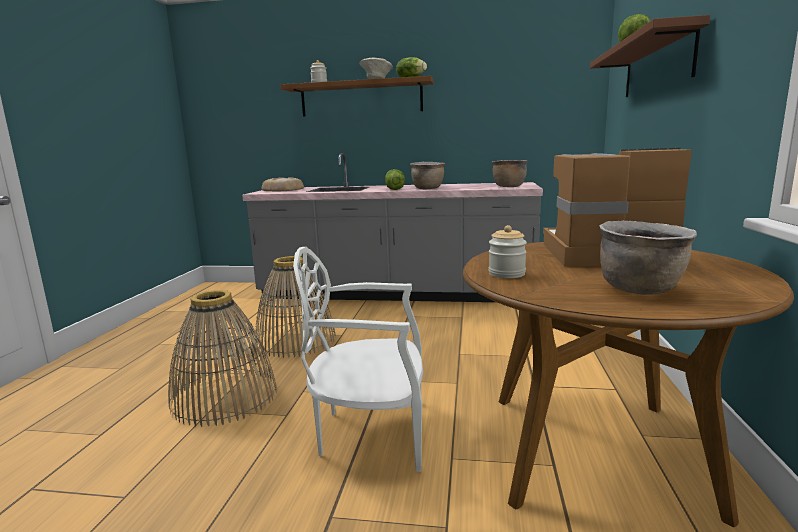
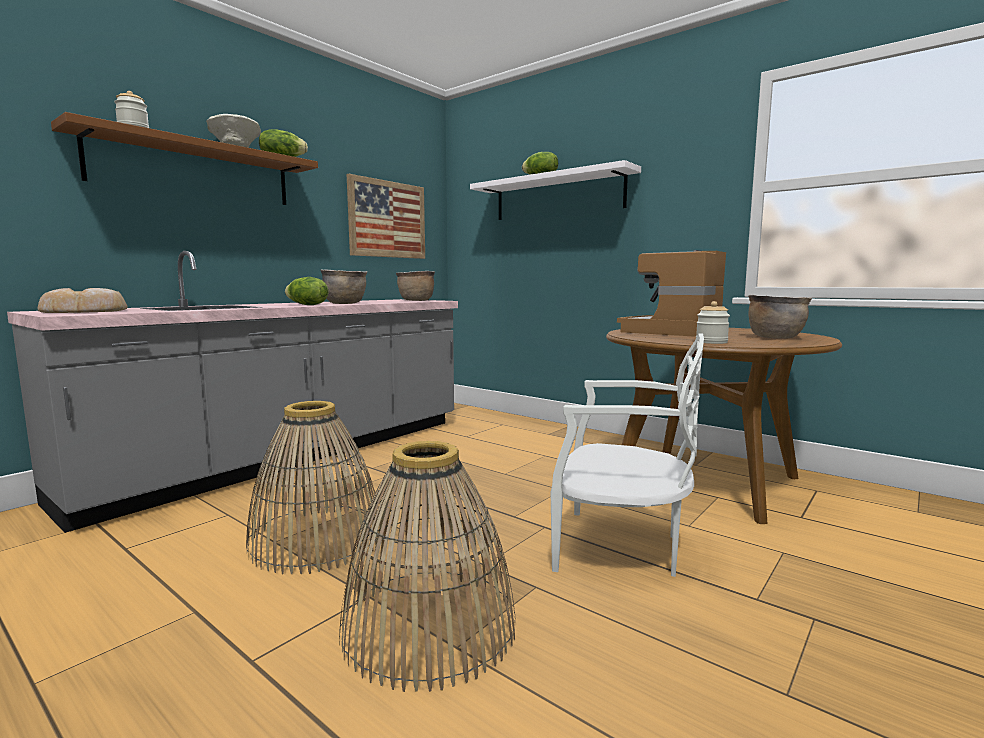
camera: 60 degrees left, 5 degrees down
(371, 433) = (620, 547): white chair -> white chair turned 105 degrees counterclockwise
(523, 108) = (387, 219): none -> picture
(656, 65) = (557, 196): brown shelf -> white shelf

